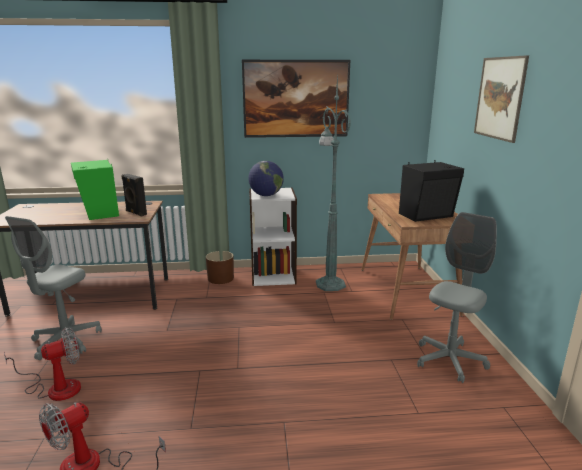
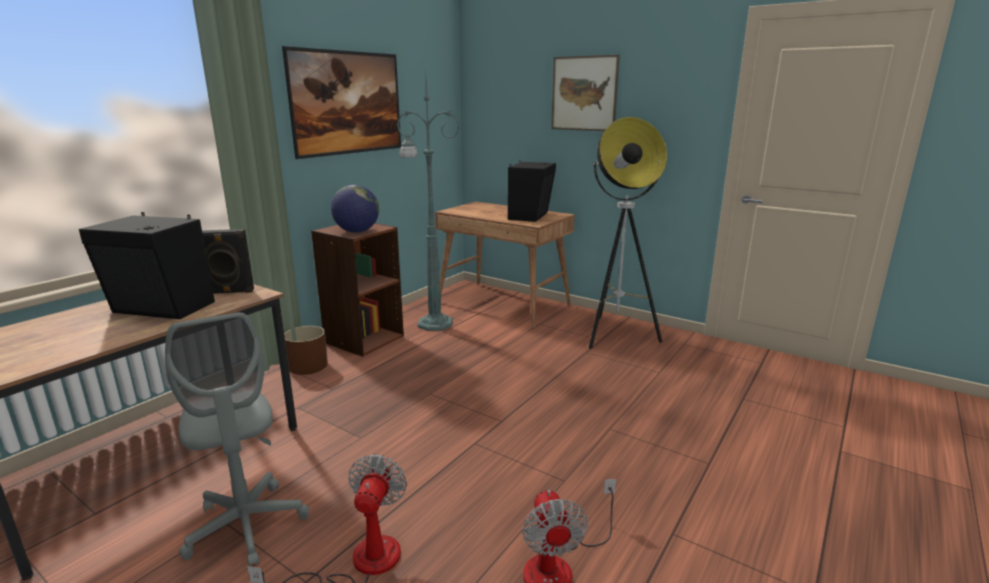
camera: 50 degrees left, 0 degrees up
(99, 213) = (162, 309): green speaker -> black speaker
(273, 275) = (363, 339): white bookcase -> brown bookcase
(449, 360) = (615, 334): grey office chair -> floor lamp

